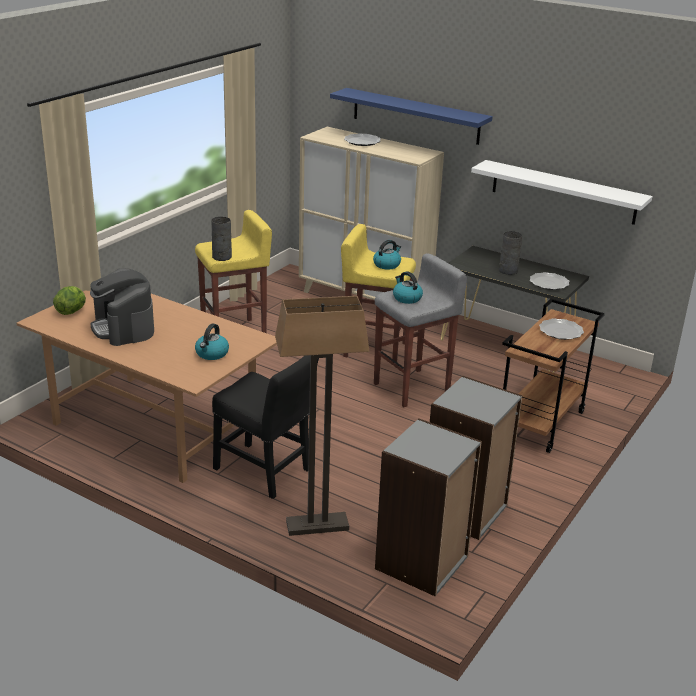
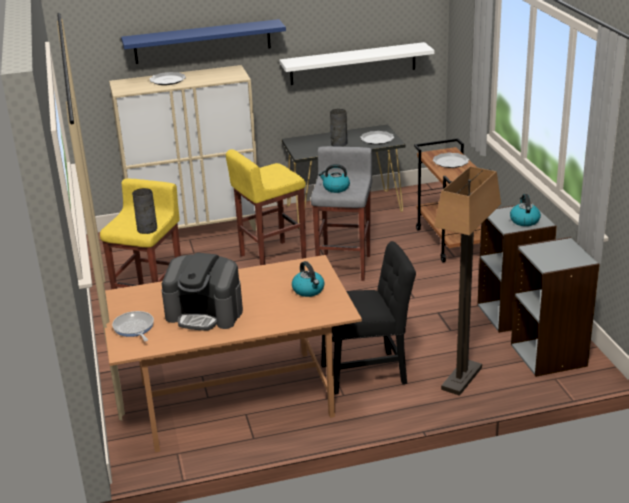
camera: 45 degrees left, 0 degrees up
(72, 311) = (134, 328): lettuce -> frying pan
(387, 264) = (273, 174): kettle -> kettle (524, 220)

